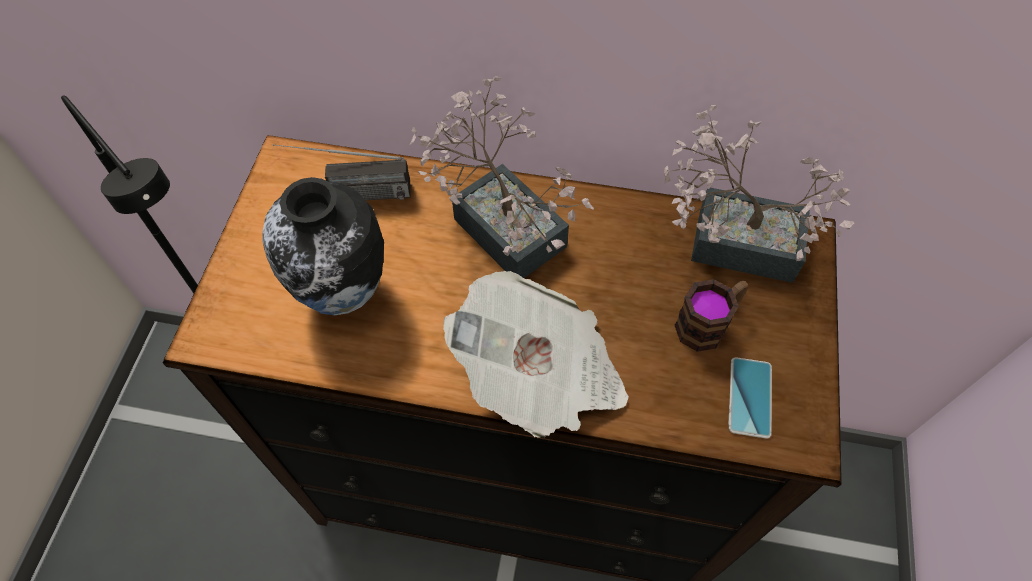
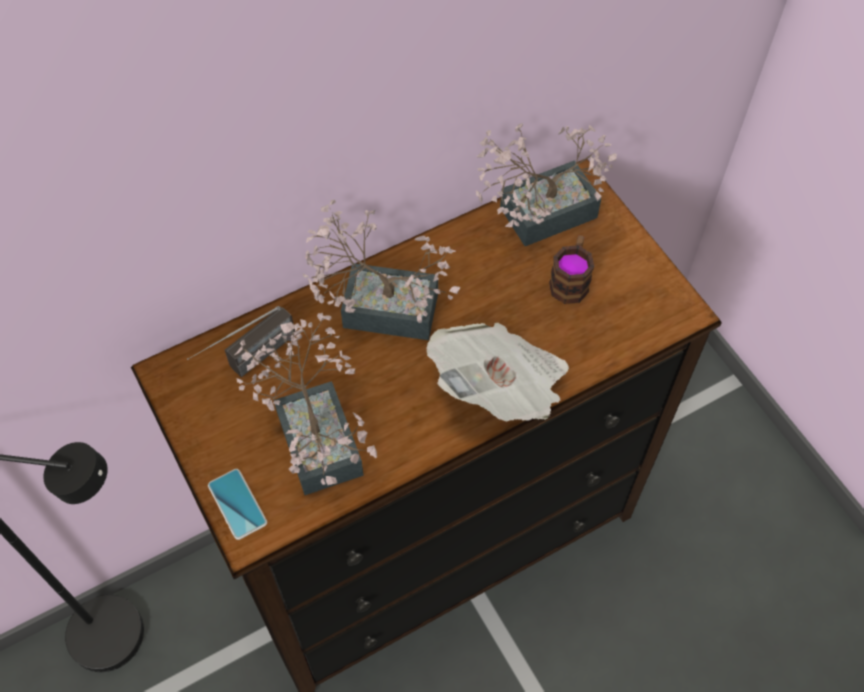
camera: 40 degrees left, 0 degrees up
(343, 294) = (317, 433): vase -> potted plant
(749, 397) = (633, 308): phone -> phone (237, 504)

